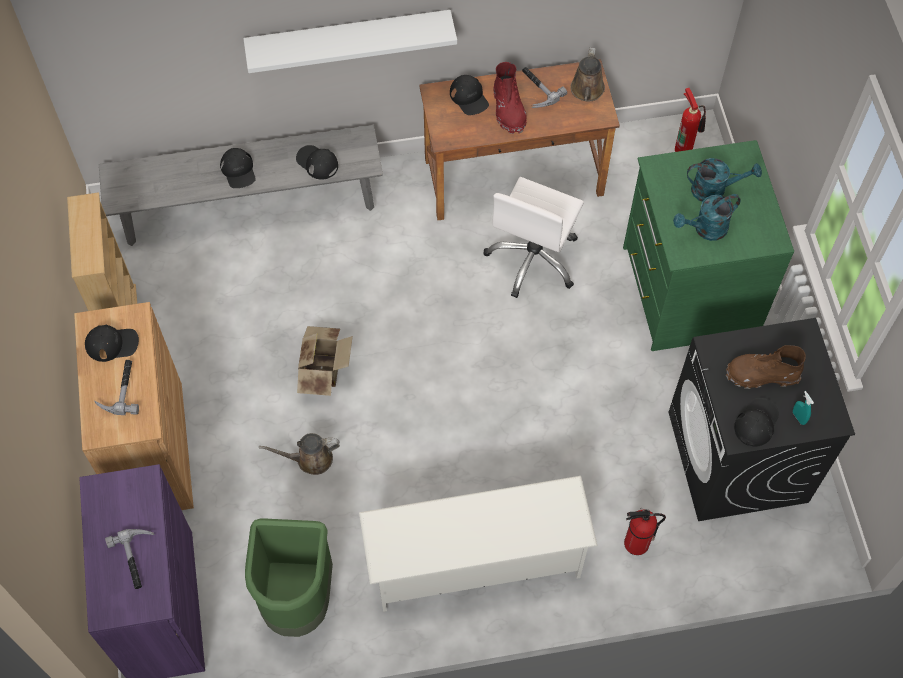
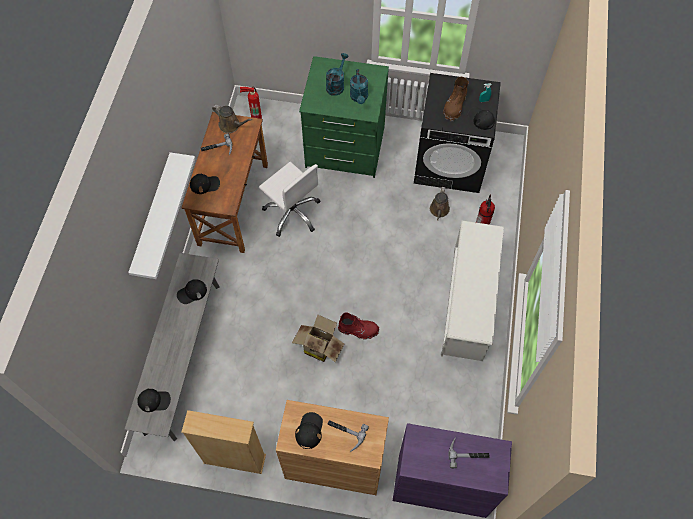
camera: 70 degrees left, 0 degrees up
(238, 170) = (174, 340): black cap -> black cap (154, 400)
(298, 599) = (461, 404): green trash can -> none
(310, 459) = (375, 372): brown watering can -> brown watering can (439, 211)
(508, 110) = (224, 167): red boot -> red boot (358, 330)

